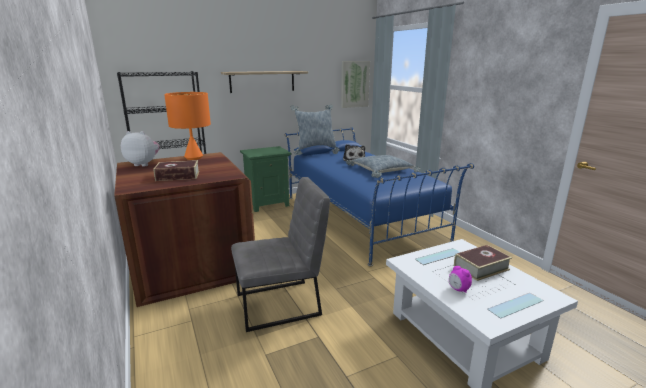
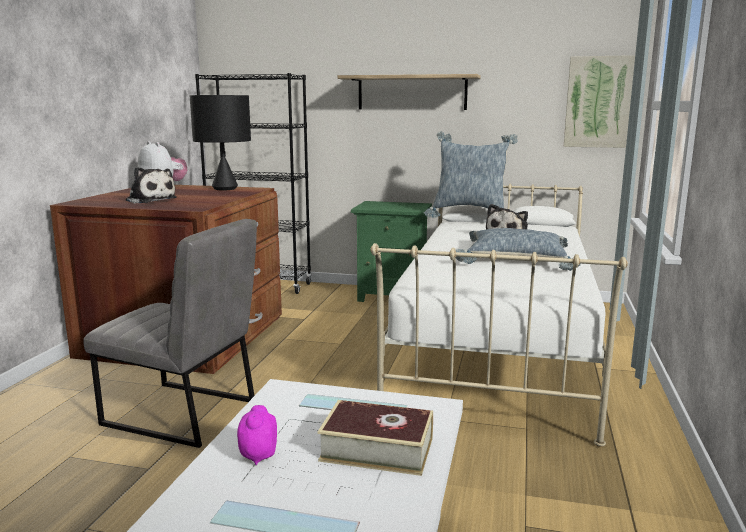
camera: 40 degrees right, 5 degrees down
(178, 176) = (150, 200): book -> plush toy
(194, 158) = (225, 189): orange table lamp -> black table lamp
(359, 218) = (495, 351): blue bed -> white bed

